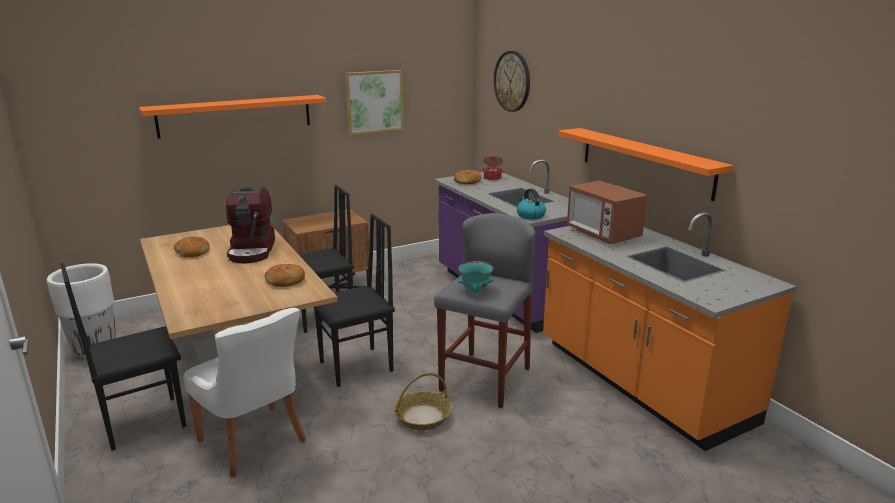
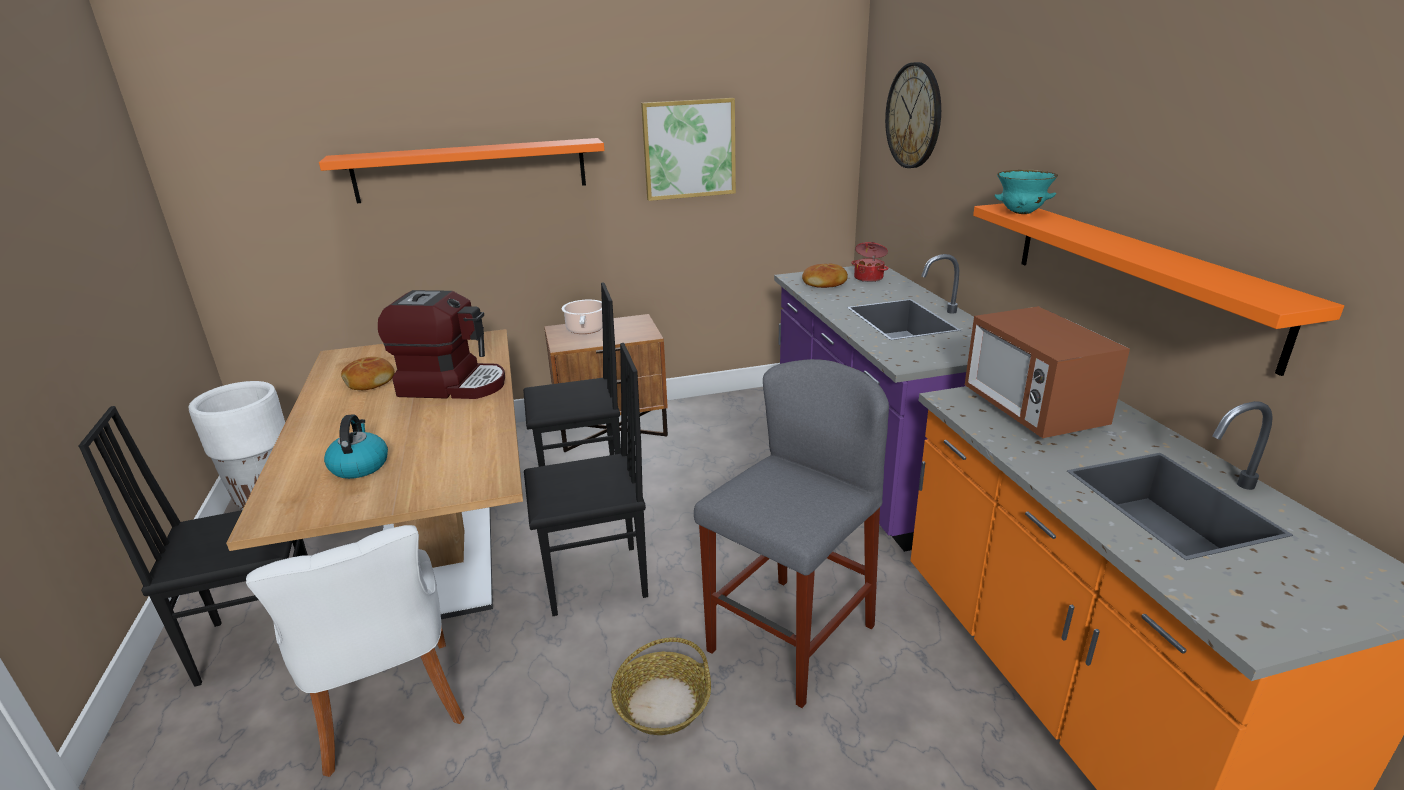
camera: 15 degrees right, 5 degrees up
(253, 250) = (453, 385): coffee machine -> coffee machine turned 90 degrees counterclockwise
(286, 281) = (462, 451): bread -> none
(312, 220) = (586, 330): none -> cooking pot
(475, 290) = (766, 503): turquoise bowl -> turquoise bowl (1021, 213)
(530, 215) = (905, 358): kettle -> kettle (359, 465)

